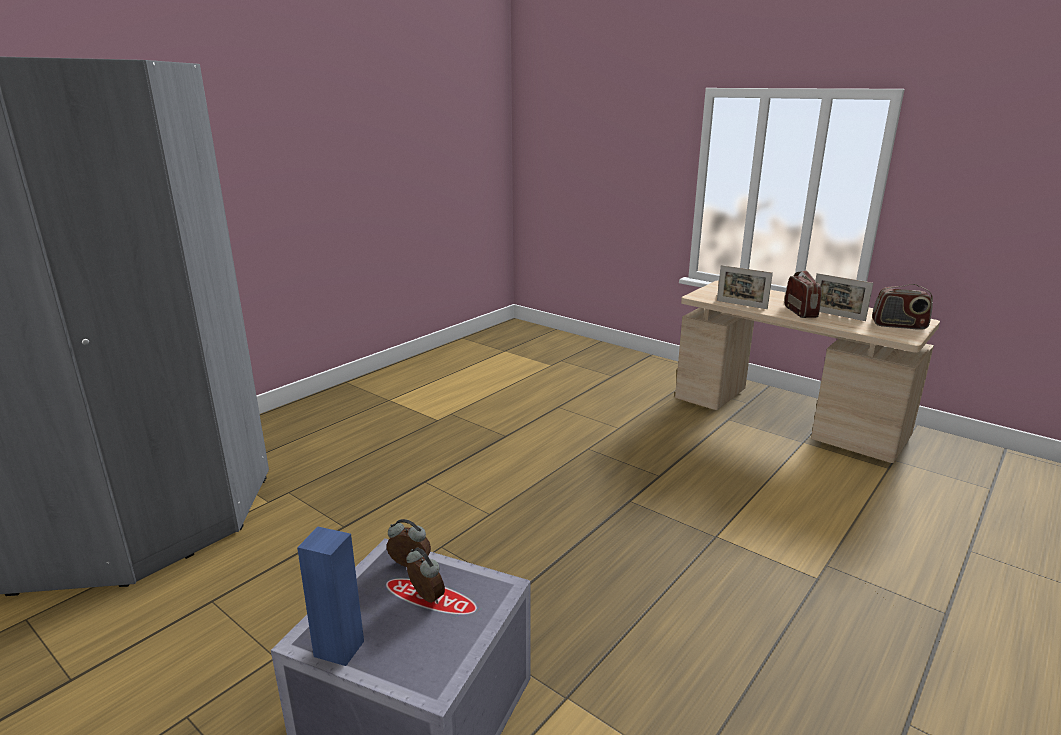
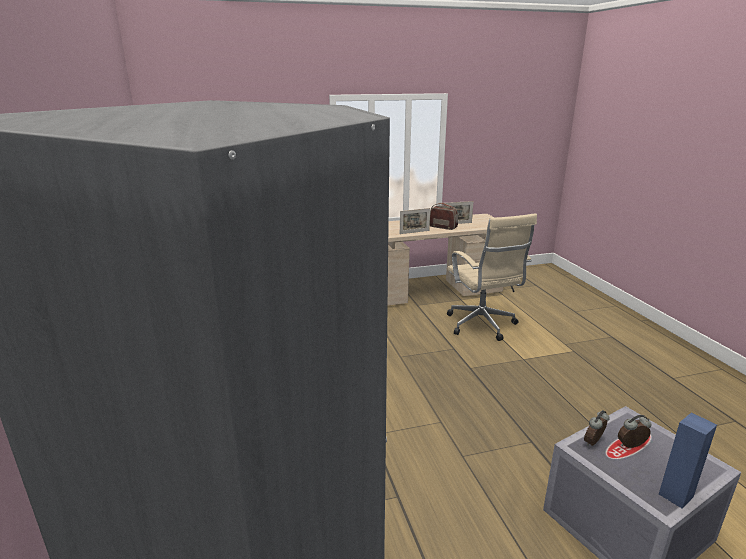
camera: 55 degrees left, 0 degrees up
(755, 479) = (482, 326): none -> beige office chair
(899, 325) = (484, 220): radio -> none

